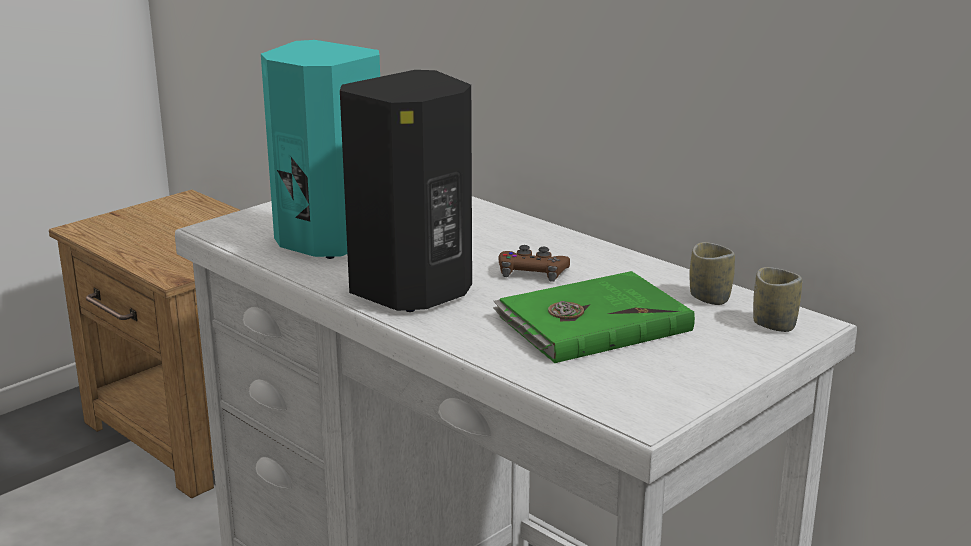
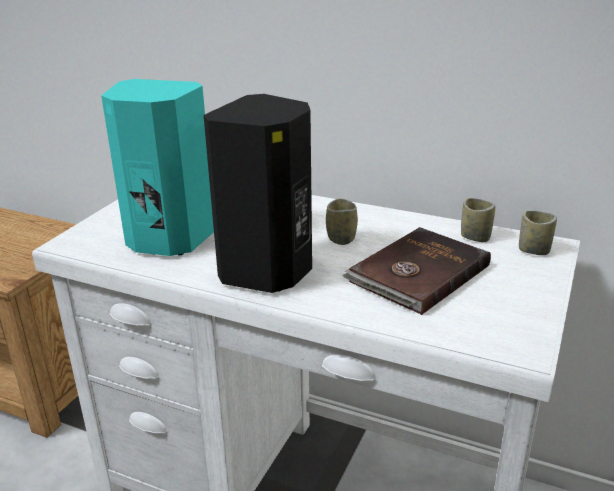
camera: 20 degrees left, 5 degrees up
(533, 272) = (341, 238): brown game controller -> cup
(591, 323) = (417, 273): green book -> brown book

